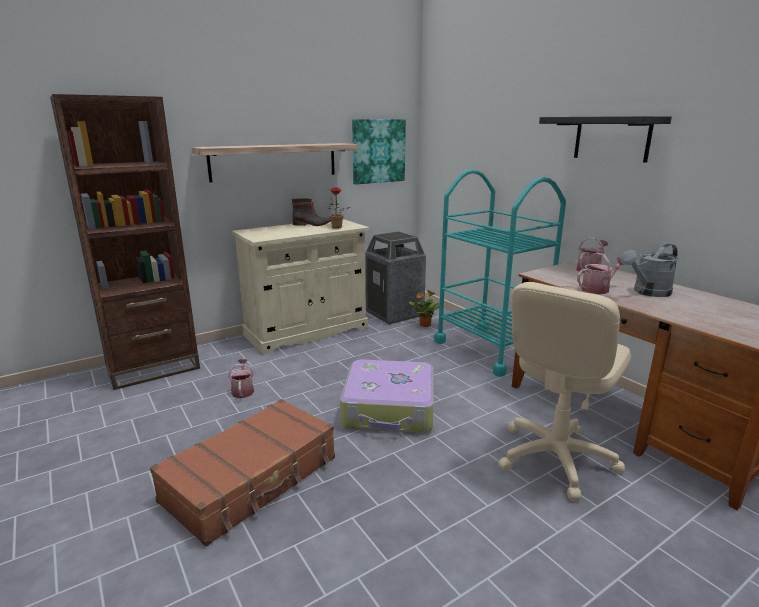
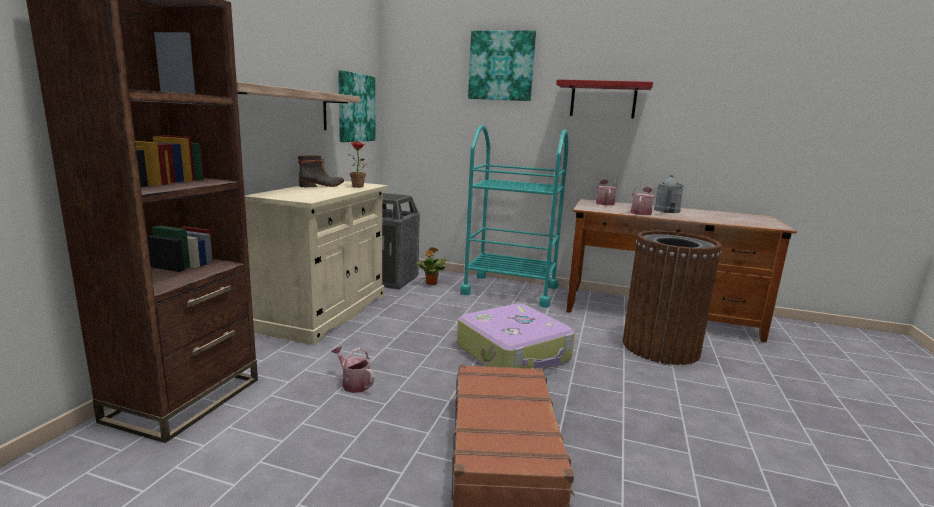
camera: 40 degrees left, 5 degrees down
(511, 100) = (501, 66): none -> picture
(555, 458) = (660, 347): beige office chair -> brown trash can
(611, 138) = (603, 100): black shelf -> red shelf

